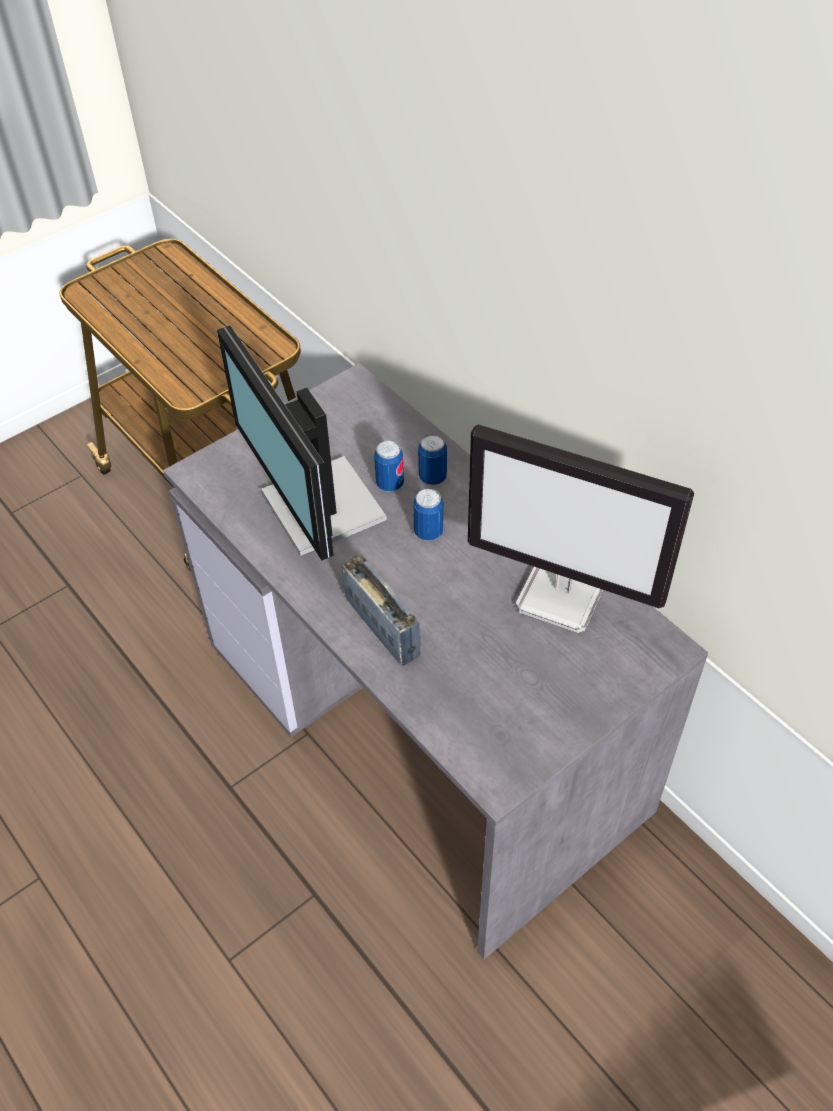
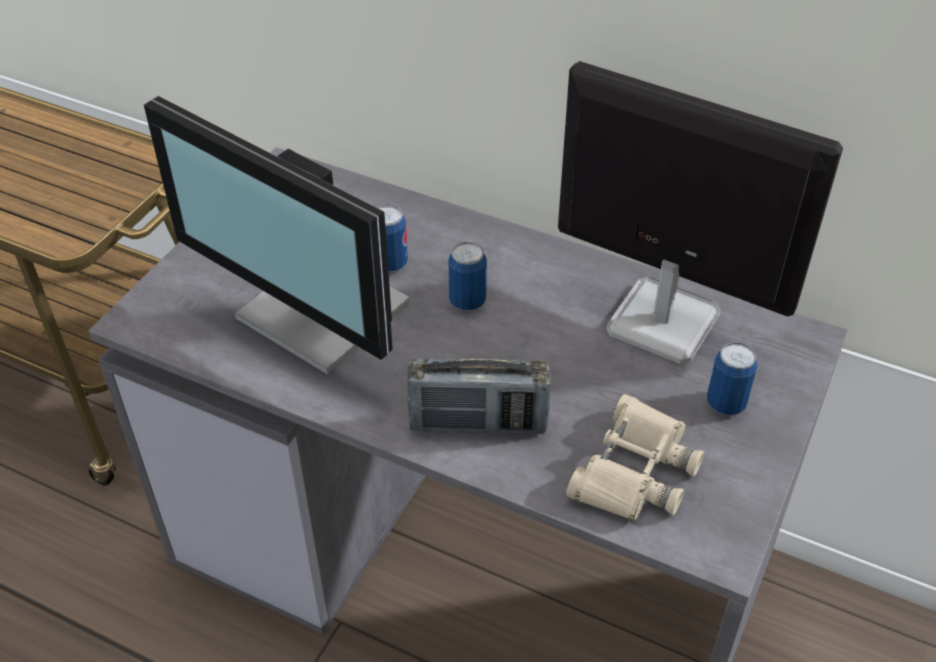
camera: 25 degrees left, 5 degrees down
(382, 628) = (478, 424): radio -> radio turned 150 degrees clockwise
(432, 477) = (436, 242): can -> can (725, 403)
(472, 702) = (634, 470): none -> beige binoculars
(562, 596) = (660, 321): monitor -> monitor turned 150 degrees counterclockwise

